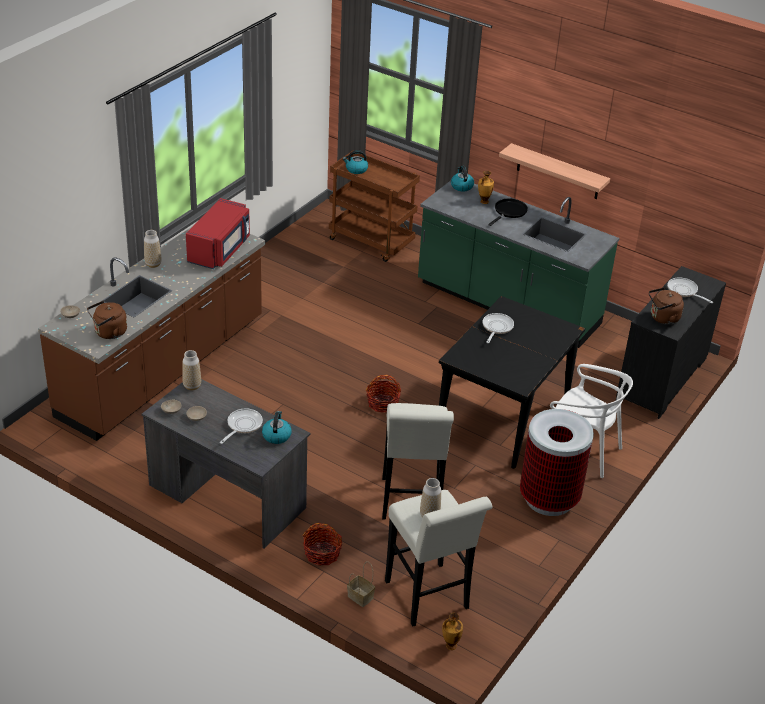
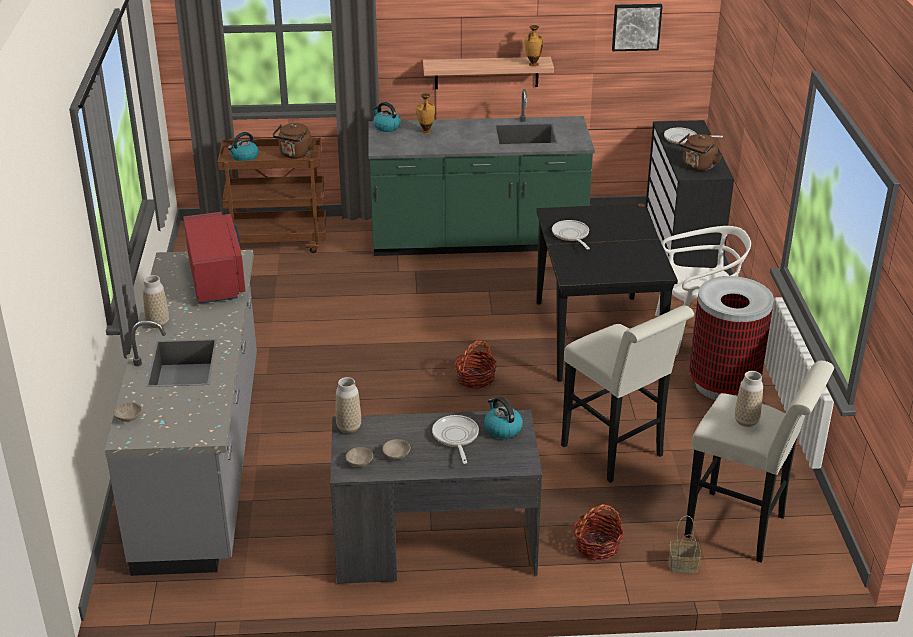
camera: 35 degrees left, 5 degrees down
(109, 333) = (201, 413): brown kettle -> brown kettle (295, 154)
(163, 368) = (203, 459): brown counter -> grey counter
(450, 645) = (812, 558): vase -> vase (533, 64)
(509, 211) = (460, 131): black frying pan -> none
(684, 179) = (636, 26): none -> picture

